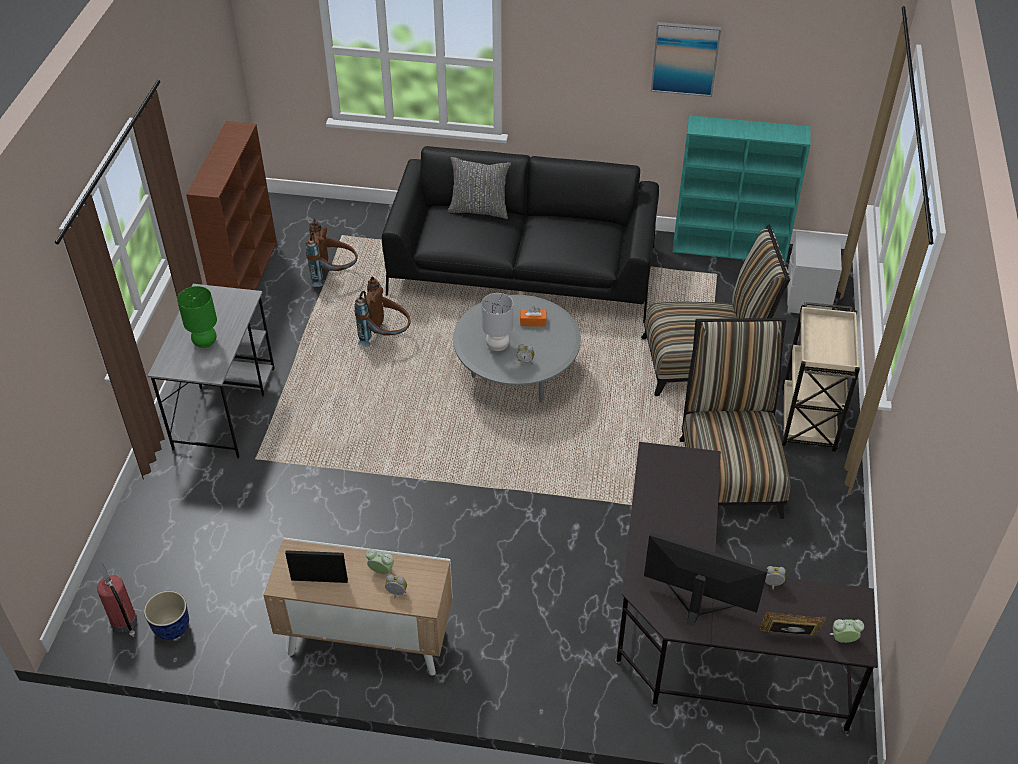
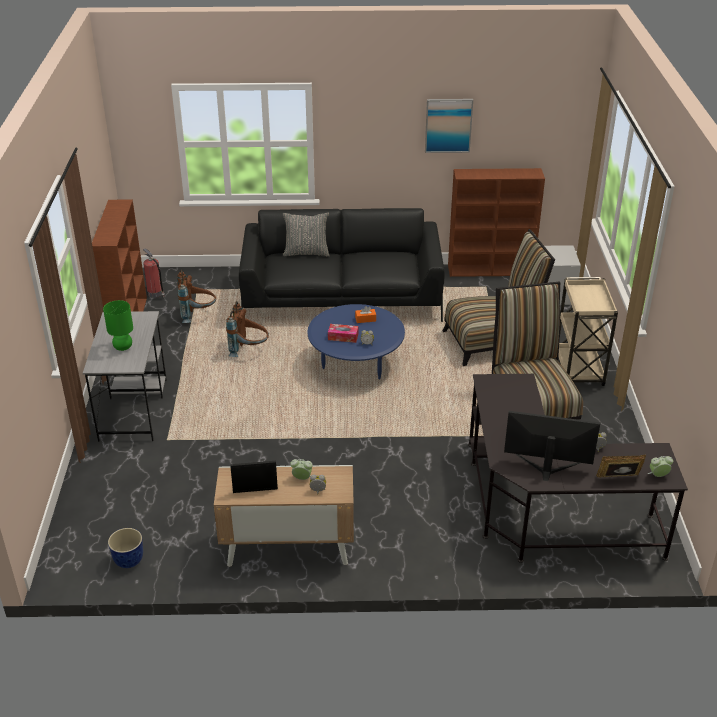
camera: 10 degrees left, 10 degrees down
(124, 622) = (88, 561): fire extinguisher -> fire extinguisher (155, 293)
(497, 346) = (343, 337): grey table lamp -> tissue box
(516, 376) = (356, 364): grey coffee table -> blue coffee table
(730, 248) = (491, 270): turquoise bookcase -> brown bookcase

